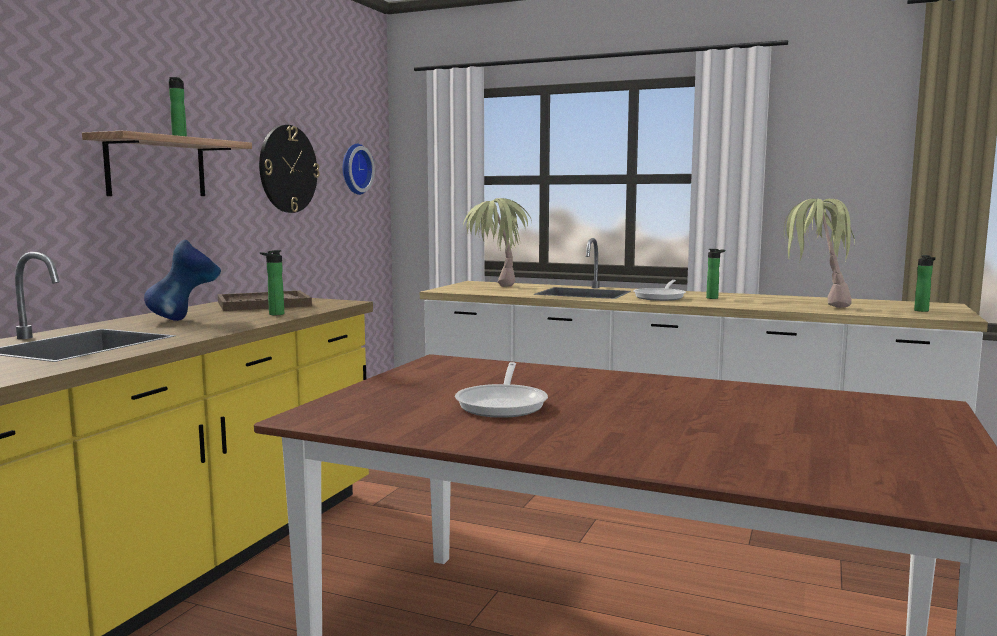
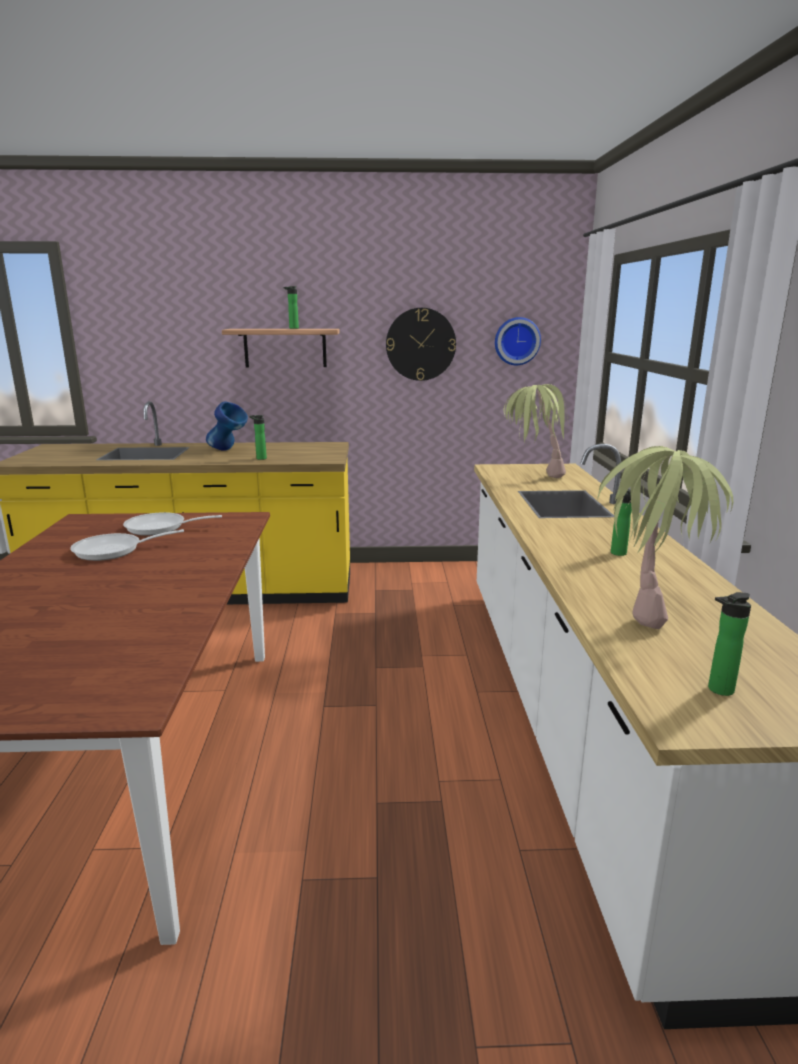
camera: 65 degrees right, 10 degrees up
(263, 304) = (302, 450): brown tray -> none
(661, 297) = (583, 532): frying pan -> frying pan (161, 528)

